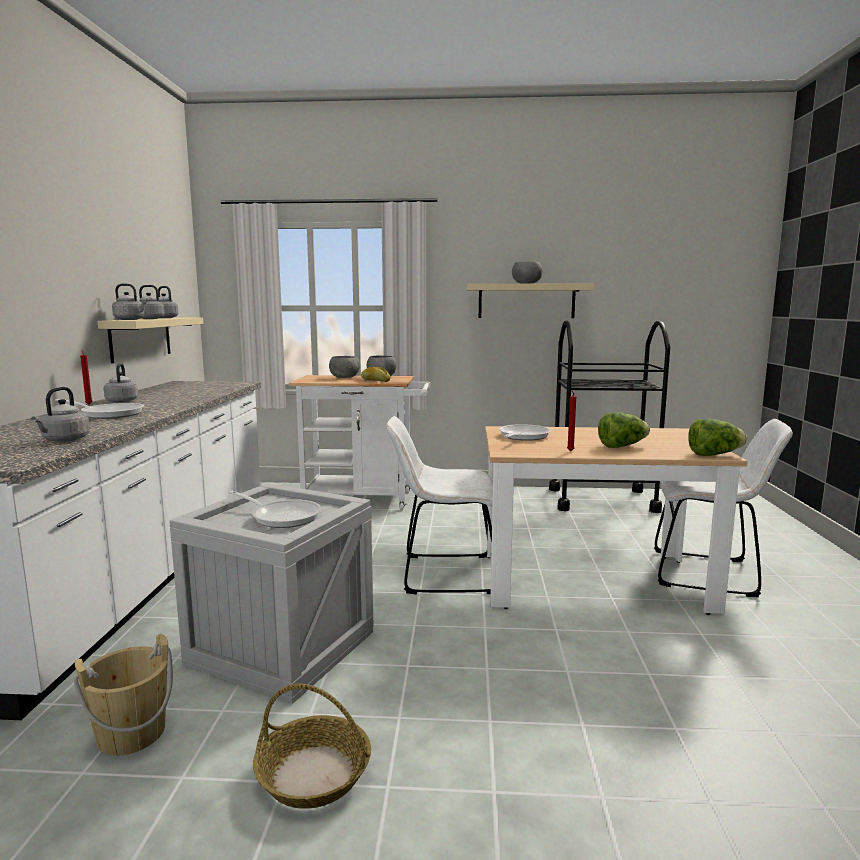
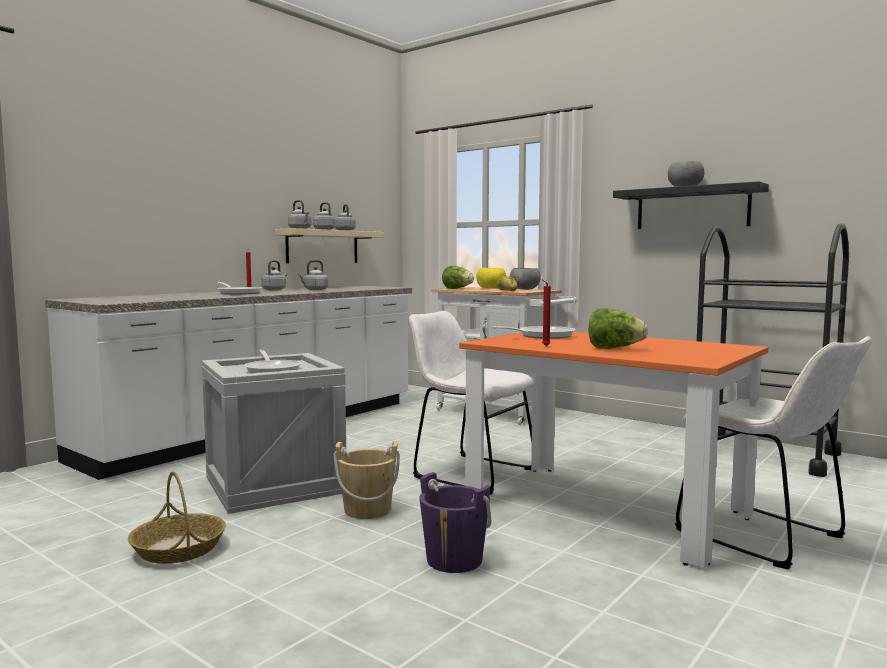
camera: 35 degrees right, 5 degrees down
(64, 440) = (166, 298): grey kettle -> grey kettle (314, 290)
(131, 733) = (131, 500): beige bucket -> beige bucket (367, 510)
(344, 377) = (490, 288): grey bowl -> yellow bowl
(526, 301) = (692, 208): beige shelf -> black shelf
(577, 672) = (454, 560): none -> purple bucket
(592, 580) = (605, 509): beige dining table -> orange dining table
(713, 455) = (693, 361): lettuce -> lettuce (457, 289)

